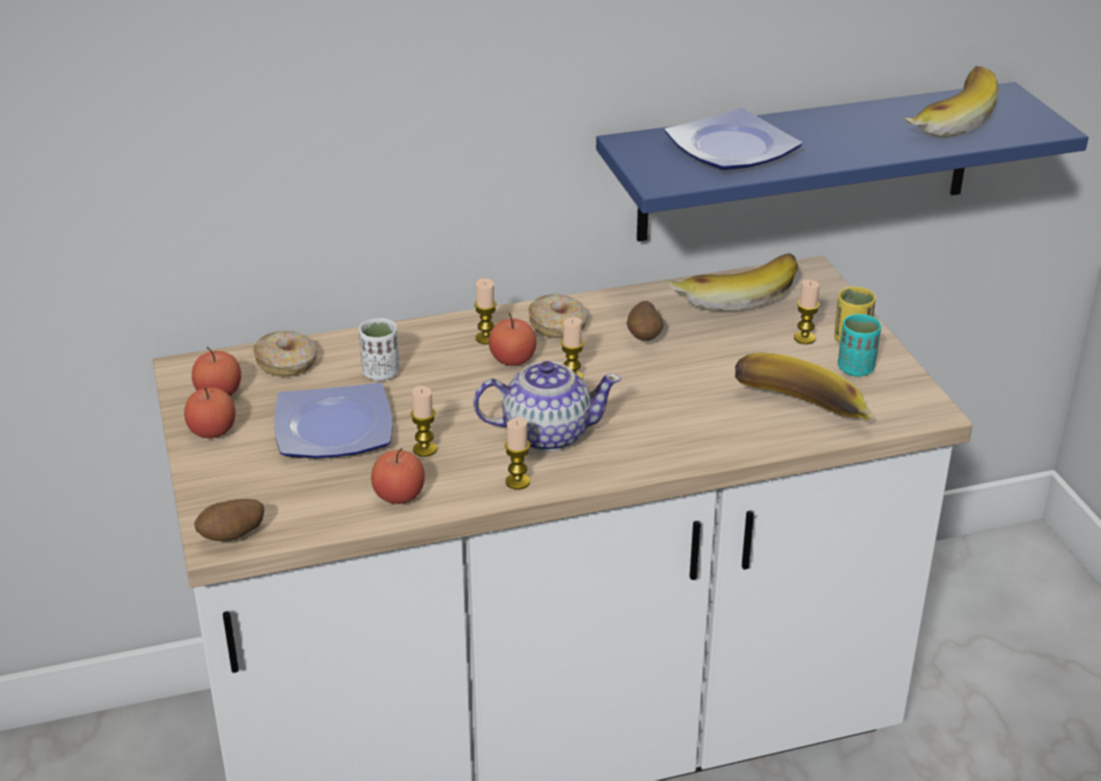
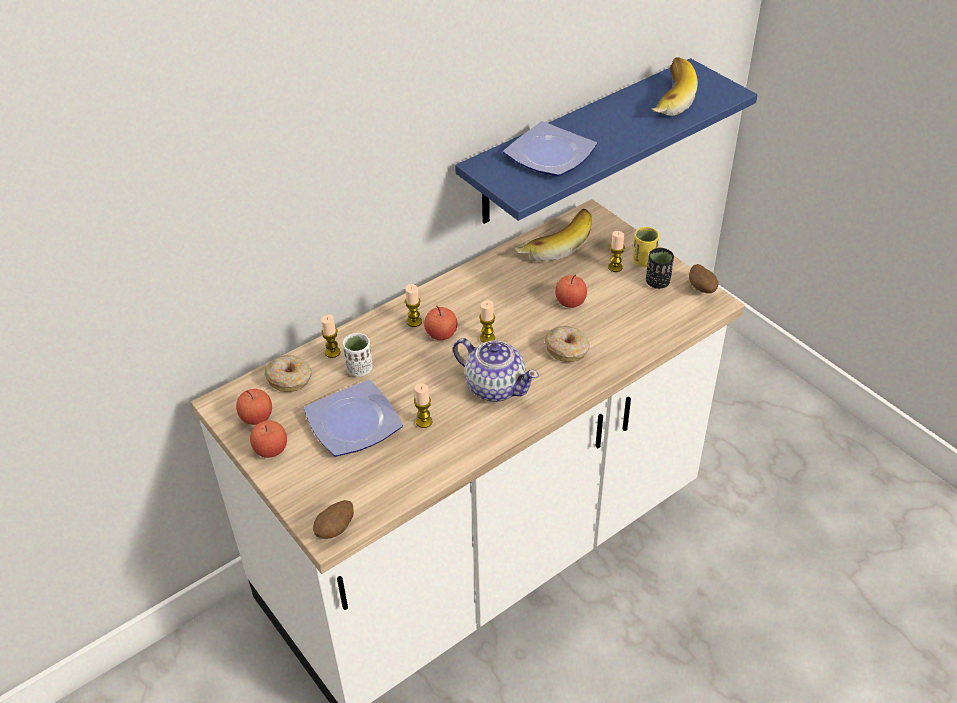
camera: 20 degrees left, 10 degrees up
(399, 496) = (428, 463): apple -> apple (570, 302)
(517, 482) = (498, 429): candle -> candle (332, 352)
(546, 433) = (495, 386): teapot -> teapot turned 60 degrees clockwise
(558, 325) = (456, 299): donut -> donut (567, 349)
(644, 337) = (516, 293): potato -> potato (702, 289)
(799, 411) = (640, 324): banana -> none
(856, 369) = (657, 282): turquoise cup -> black cup

